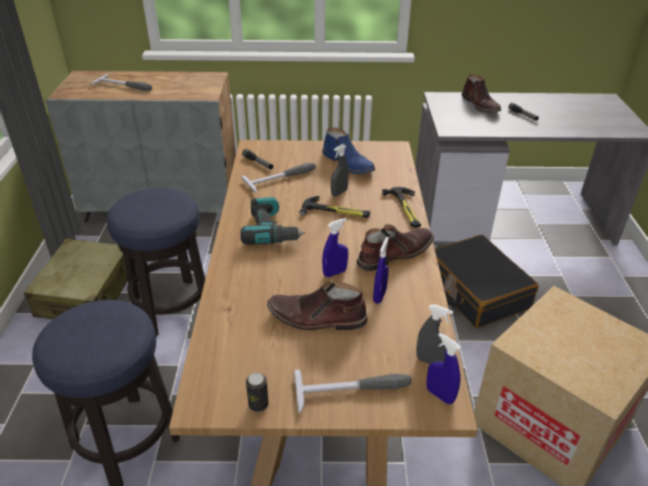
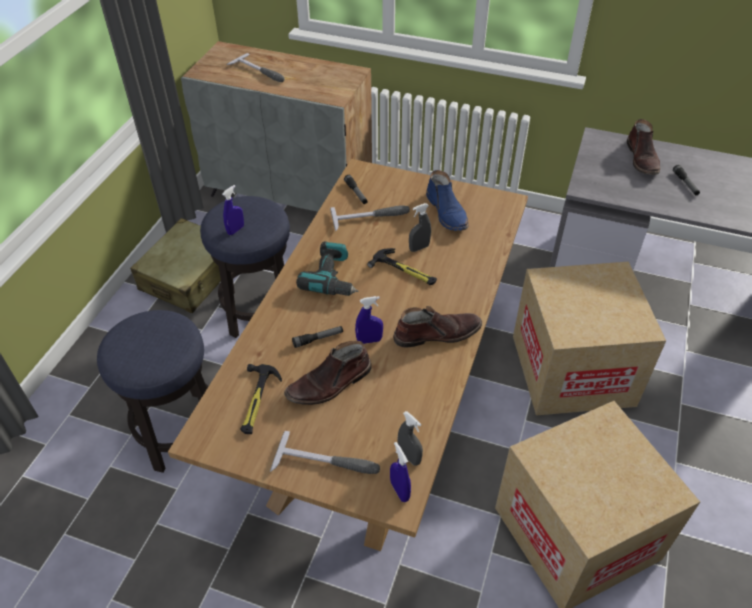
camera: 20 degrees right, 10 degrees up
(258, 404) = (244, 452): can -> none
(284, 283) = (318, 339): none -> flashlight
(316, 318) = (330, 384): brown boot -> brown boot turned 60 degrees counterclockwise
(379, 296) = (398, 376): blue spray bottle -> blue spray bottle (235, 230)
(405, 209) = (476, 283): hammer -> hammer (257, 400)
(476, 291) = (572, 370): black suitcase -> cardboard box

